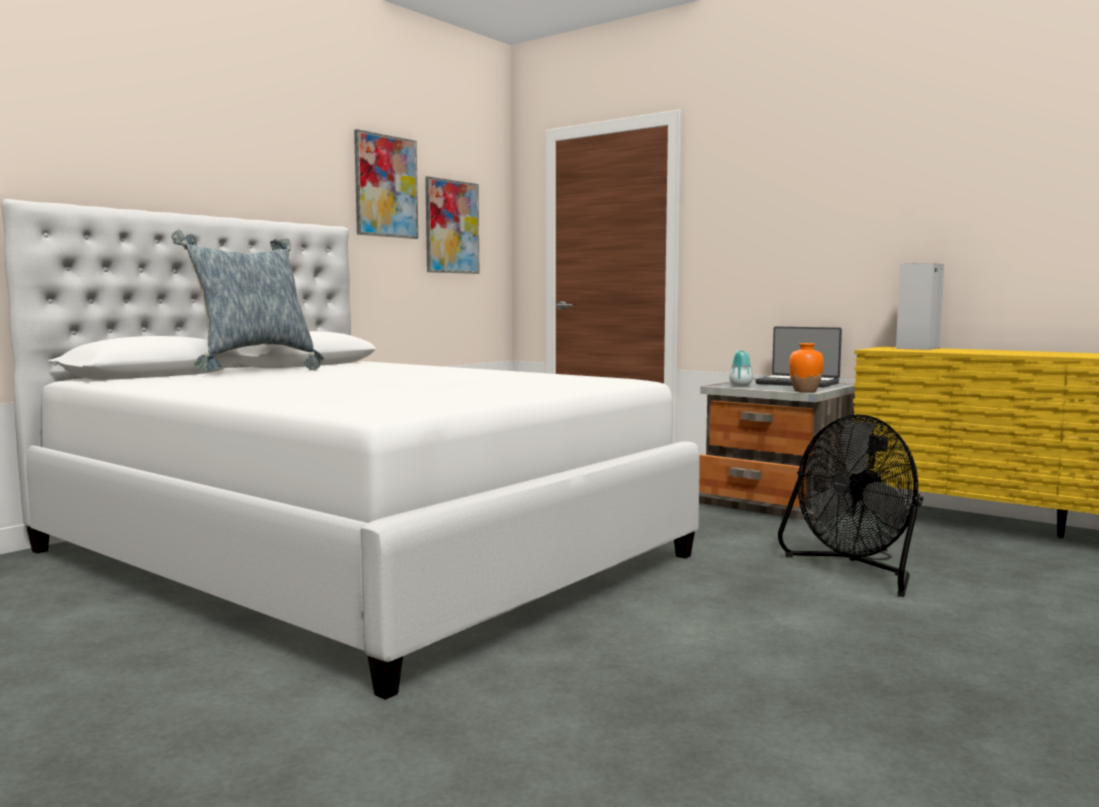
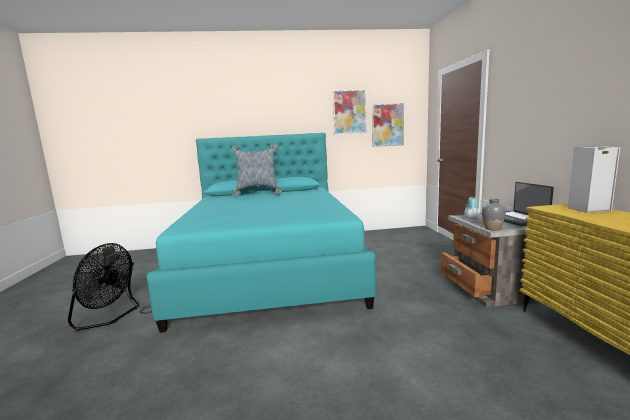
camera: 45 degrees right, 5 degrees up
(358, 553) = (270, 268): white bed -> turquoise bed
(805, 391) = (492, 228): orange vase -> grey vase
(857, 569) = (438, 349): black fan -> black fan (120, 313)

